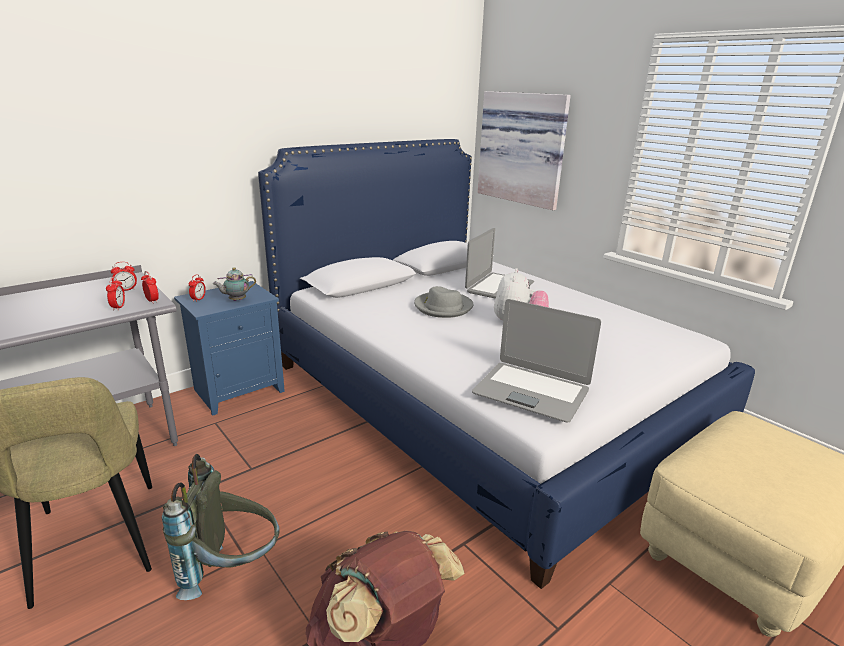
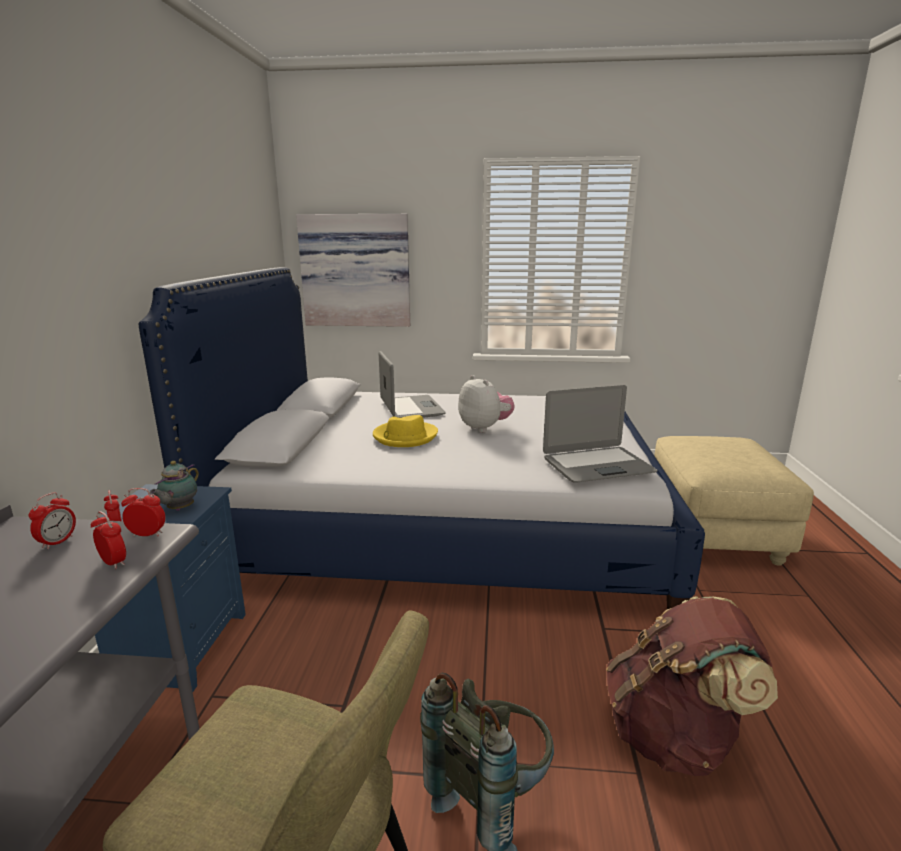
camera: 45 degrees left, 5 degrees down
(443, 307) = (404, 437): grey hat -> yellow hat

